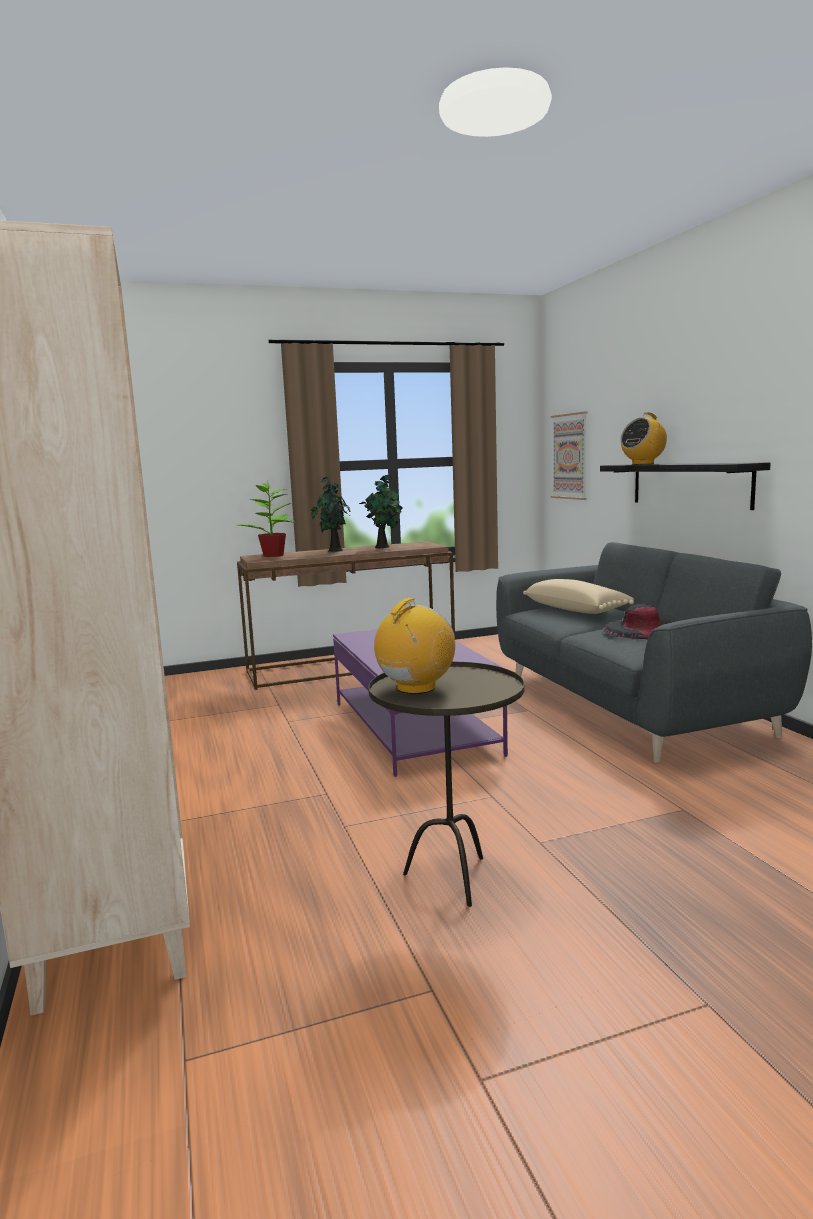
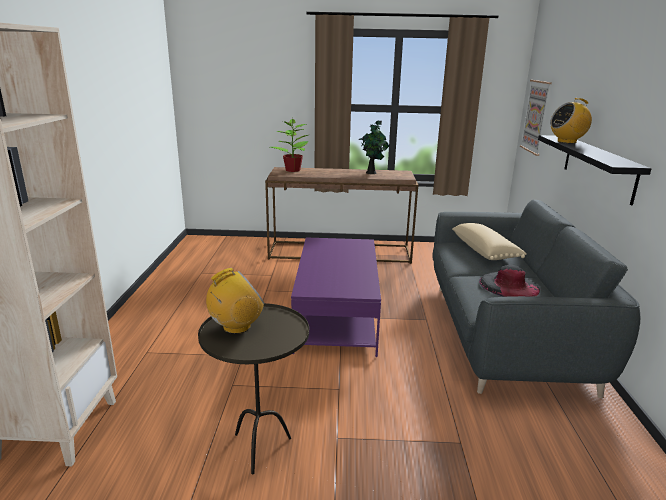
camera: 20 degrees right, 10 degrees up
(334, 550) = (335, 171): potted plant -> none

